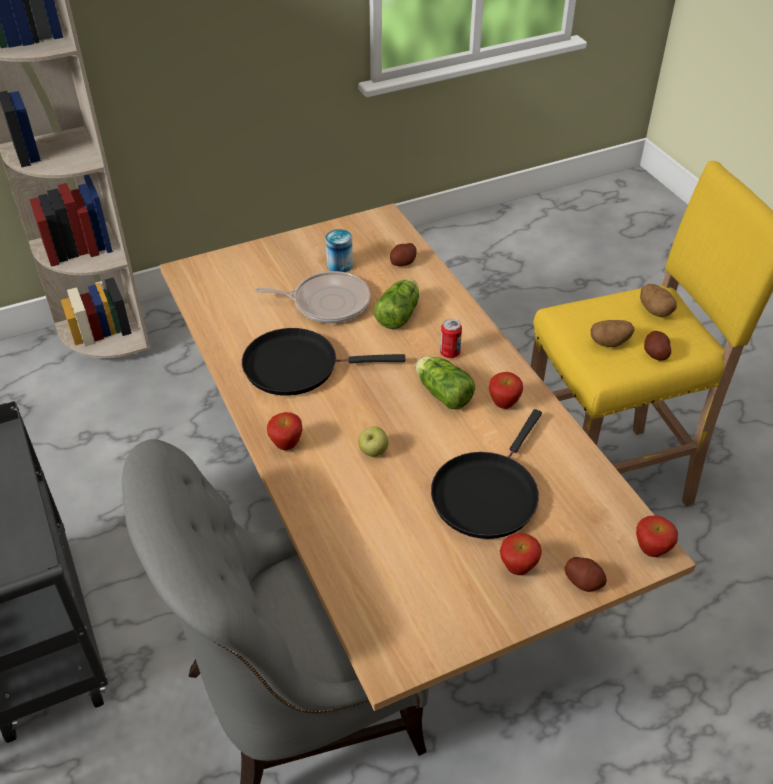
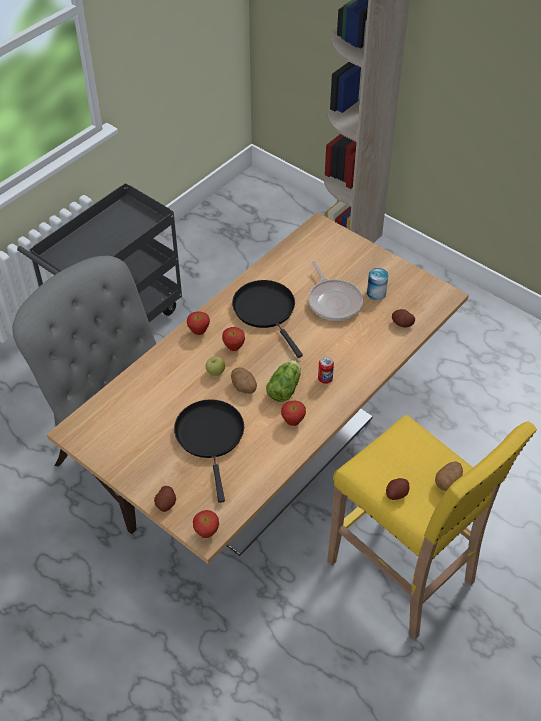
camera: 65 degrees right, 5 degrees up
(399, 313) = (347, 340): lettuce -> none
(487, 493) = (211, 436): black frying pan -> black frying pan turned 75 degrees clockwise
(517, 568) = (160, 468): apple -> apple (234, 348)
(609, 342) = (391, 463): potato -> potato (244, 387)

